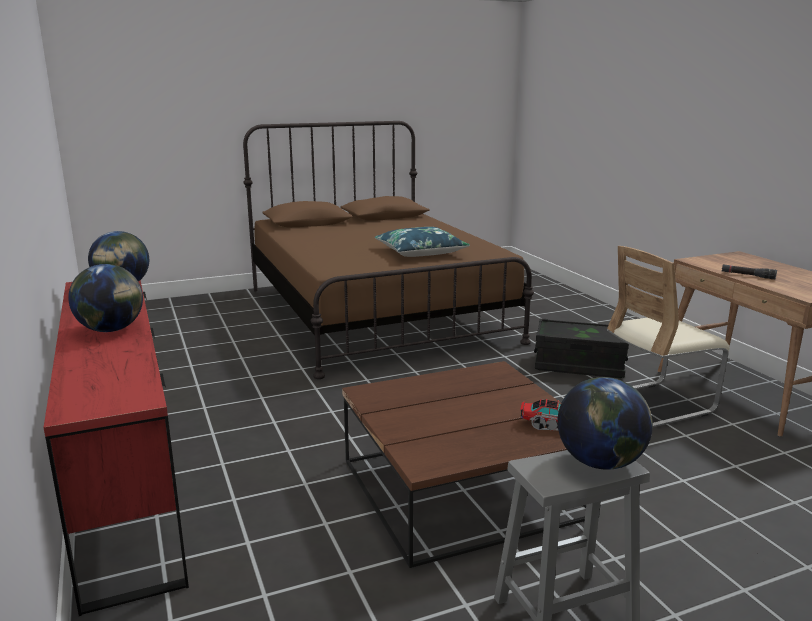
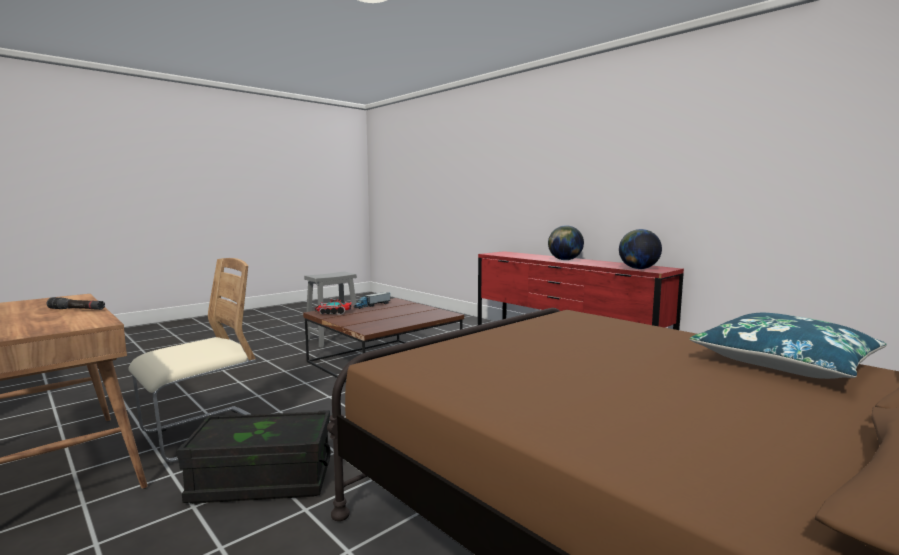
camera: 160 degrees right, 10 degrees down
(420, 252) = (521, 348): blue pillow -> blue pillow (784, 362)
(477, 445) = (372, 305): none -> toy truck
(600, 462) = (321, 275): globe -> none

